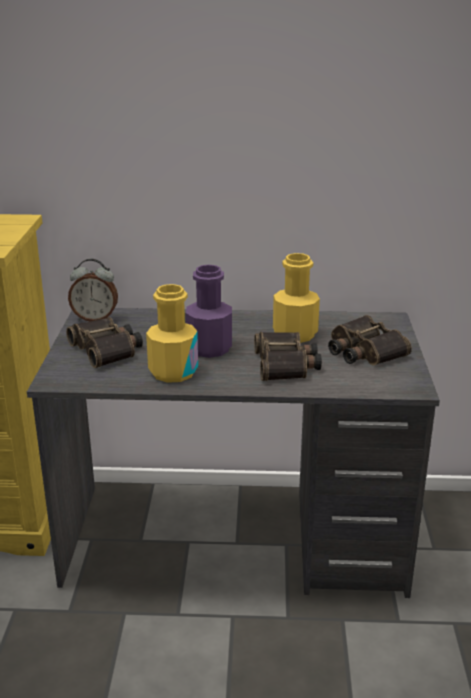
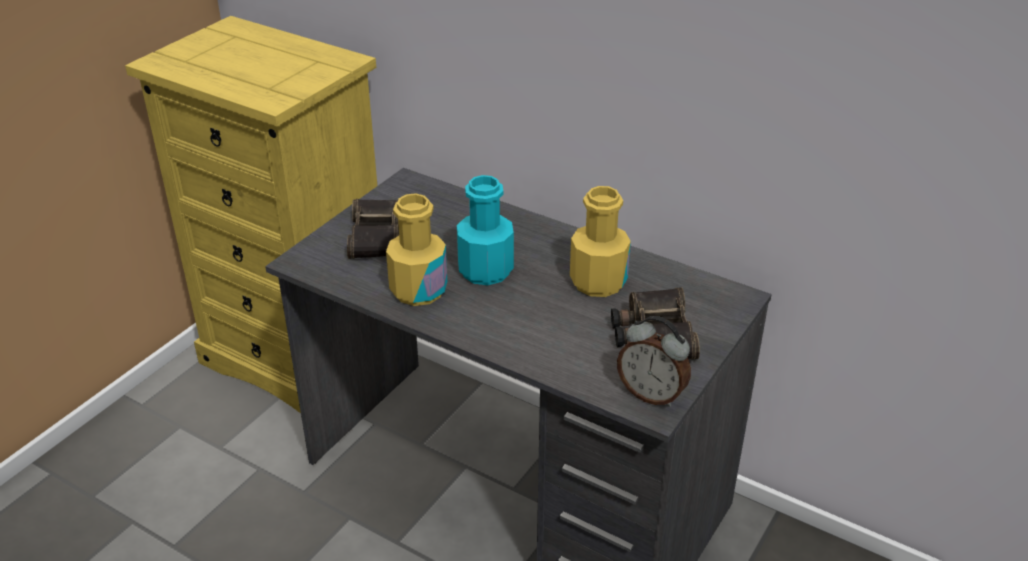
camera: 30 degrees right, 10 degrees up
(95, 318) = (409, 190): alarm clock -> alarm clock (651, 394)
(209, 348) = (485, 271): purple bottle -> turquoise bottle
(286, 365) = (544, 322): binoculars -> none

